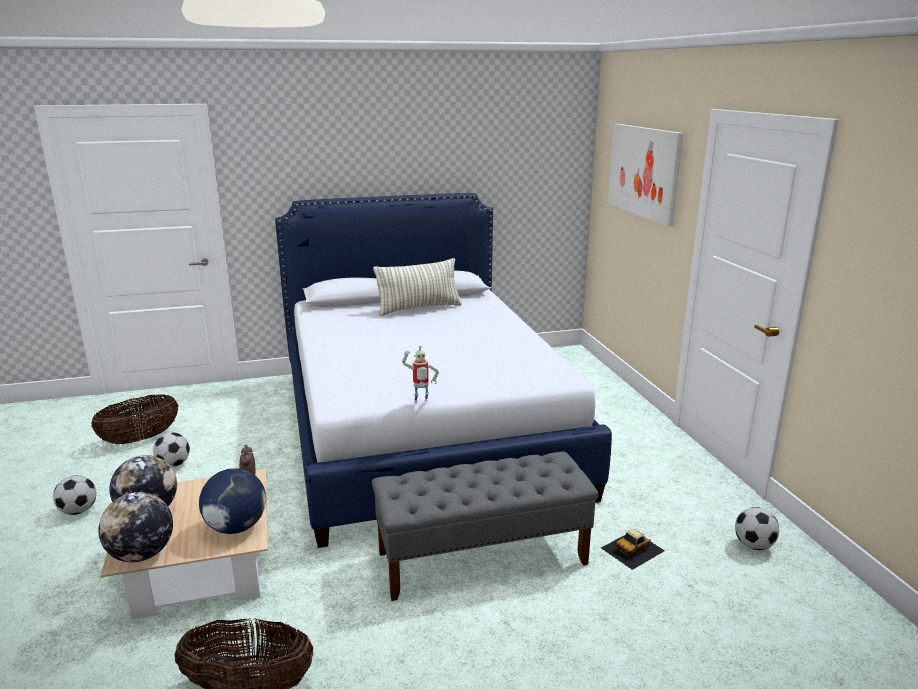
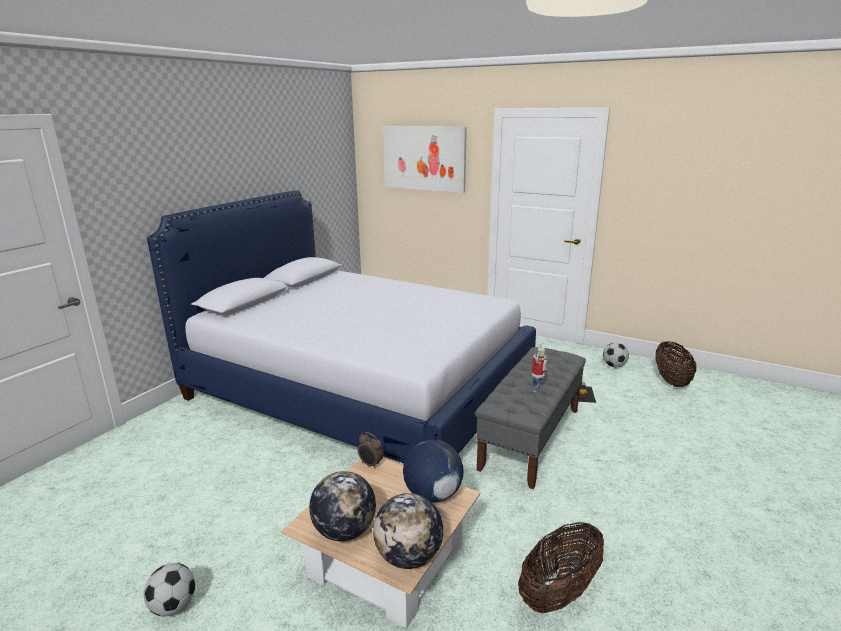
camera: 45 degrees left, 0 degrees up
(140, 439) = (113, 517): basket -> basket (671, 380)
(173, 465) = (199, 514): football -> none
(419, 308) = (313, 292): pillow -> none
(421, 402) = (464, 342): toy robot -> toy robot (537, 389)

